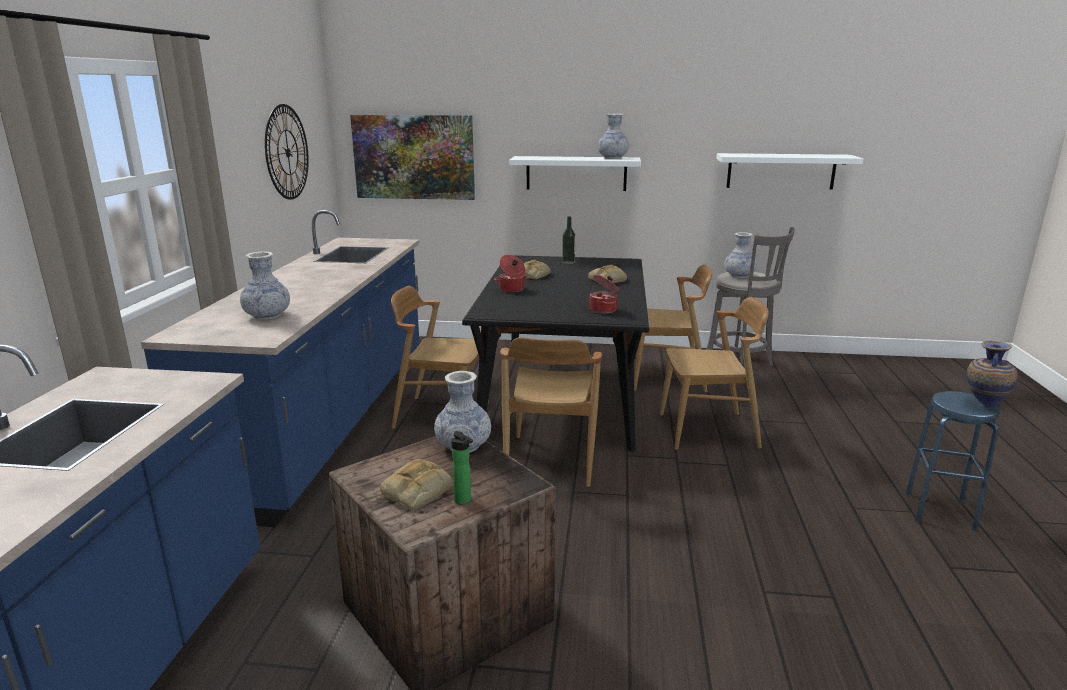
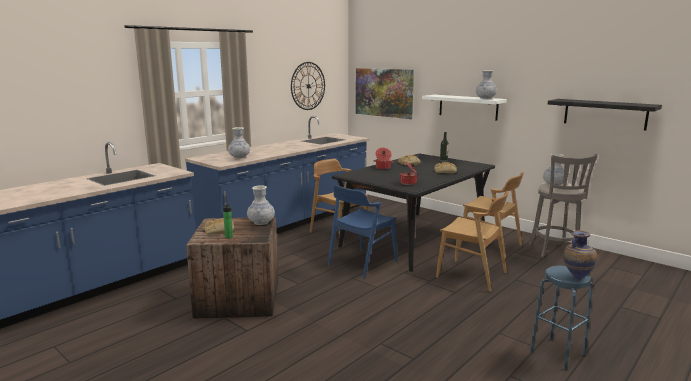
camera: 35 degrees right, 5 degrees down
(550, 460) = (362, 263): brown chair -> blue chair
(781, 171) = (604, 114): white shelf -> black shelf

